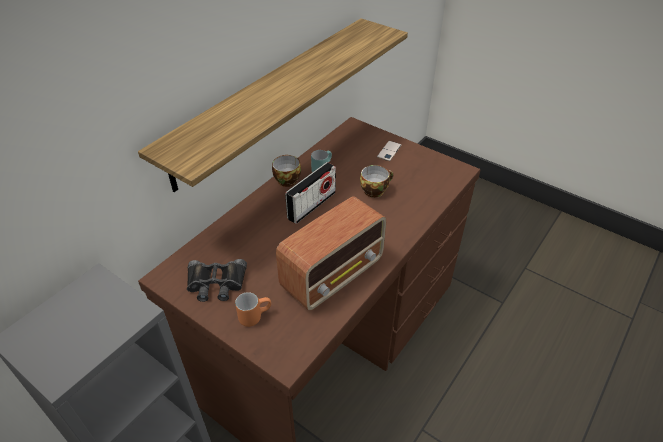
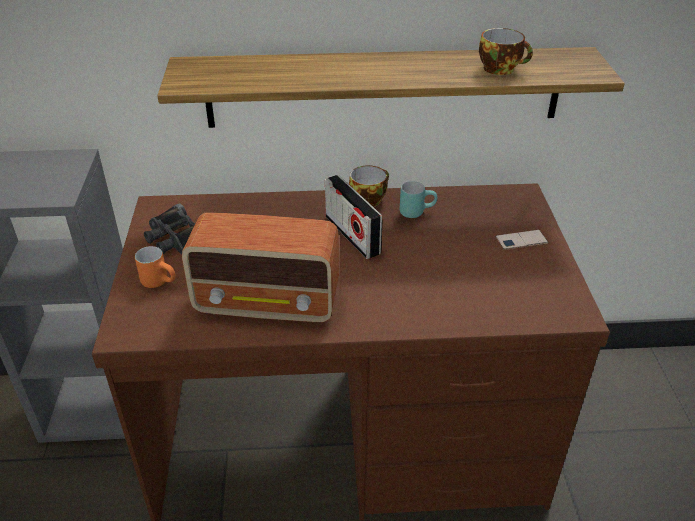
camera: 50 degrees right, 5 degrees down
(312, 205) = (352, 235): radio -> radio turned 60 degrees clockwise
(375, 190) = (437, 264): cup -> cup (501, 69)

